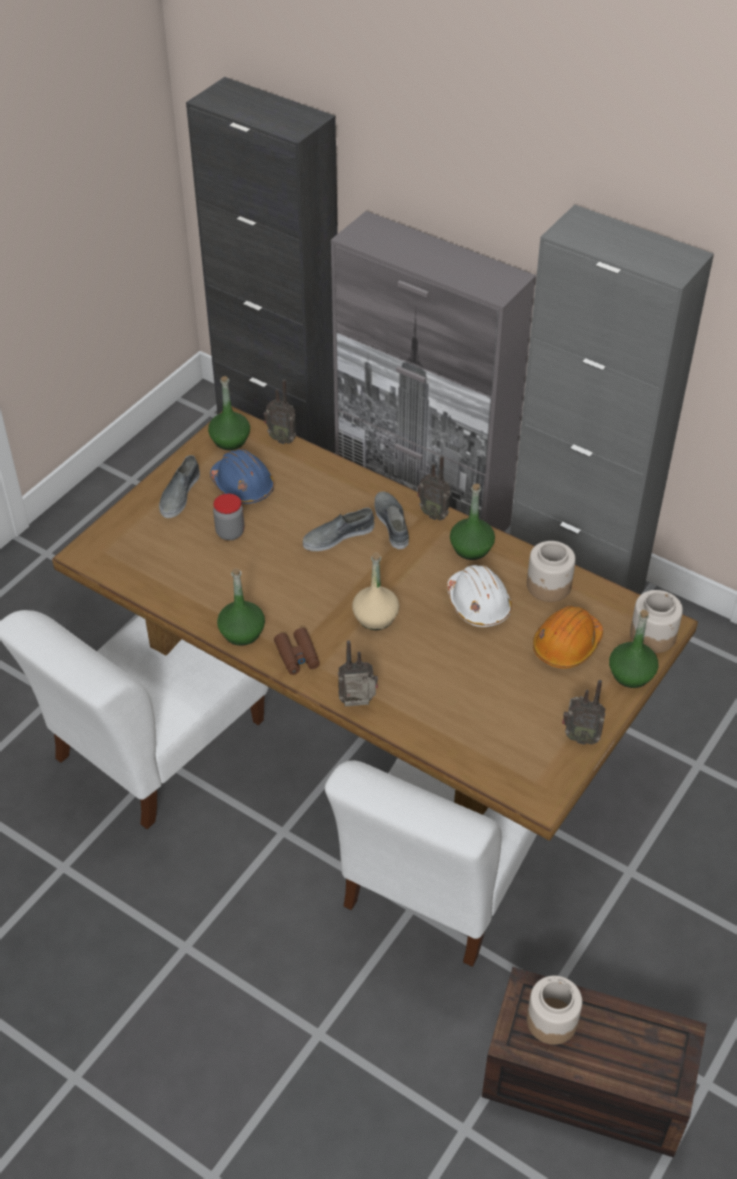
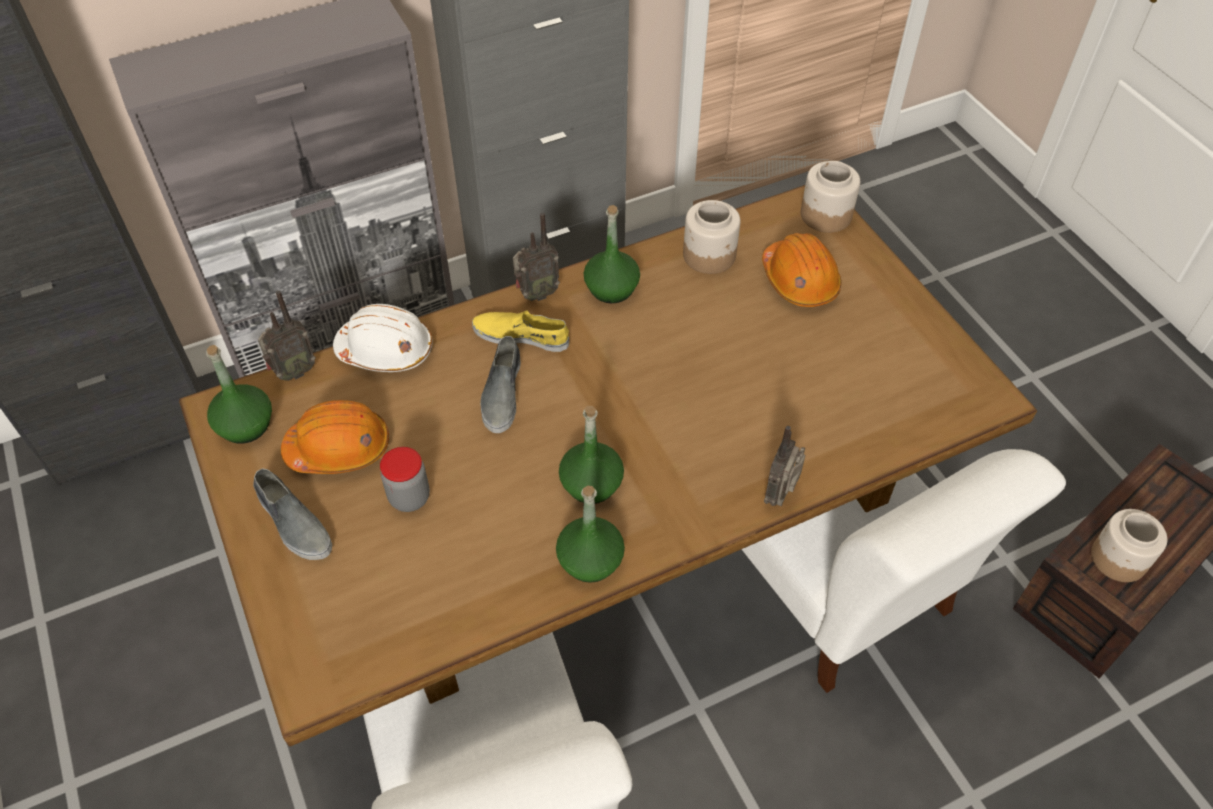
camera: 60 degrees left, 5 degrees up
(242, 486) = (339, 448): blue hard hat -> orange hard hat
(297, 656) = (666, 519): brown binoculars -> none
(375, 617) = (656, 417): beige bottle -> none
(392, 523) = (521, 335): grey shoe -> yellow shoe
(478, 604) = (696, 321): white hard hat -> white hard hat (386, 350)
(580, 737) = (926, 328): radio -> none
(631, 674) = (866, 253): green bottle -> green bottle (591, 484)

